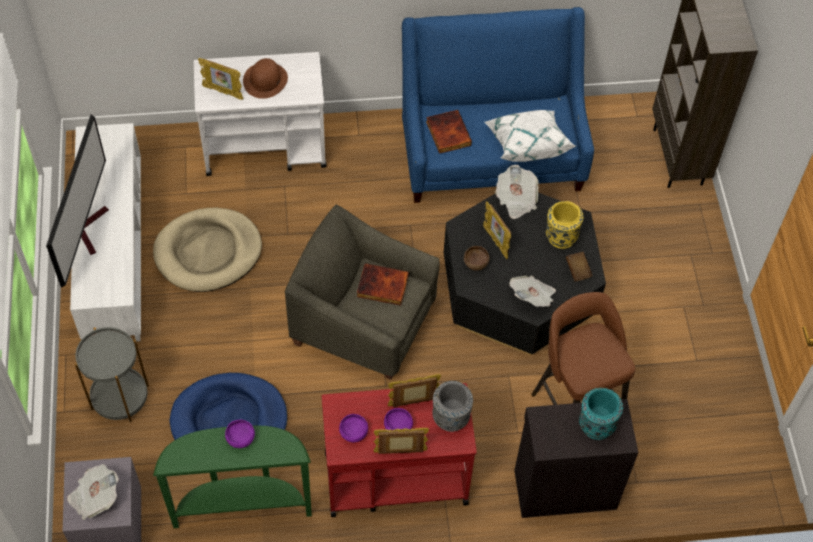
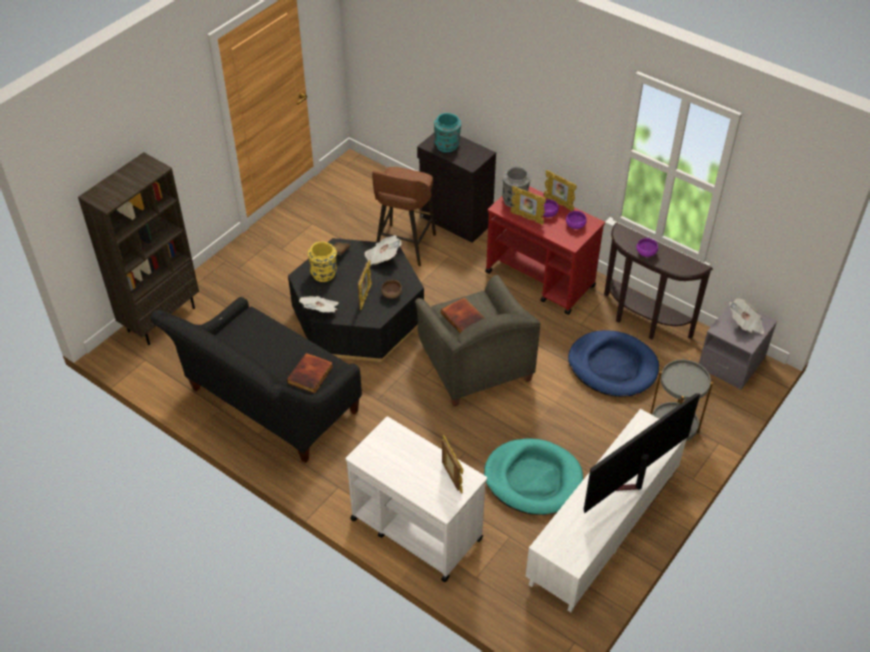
camera: 135 degrees left, 10 degrees down
(208, 252) = (533, 479): beige dog bed -> turquoise dog bed
(242, 505) = (642, 322): green console table -> brown console table
(265, 80) = (409, 464): brown hat -> none
(490, 153) = (268, 406): blue sofa -> black sofa
(527, 144) = (271, 333): white pillow -> none

